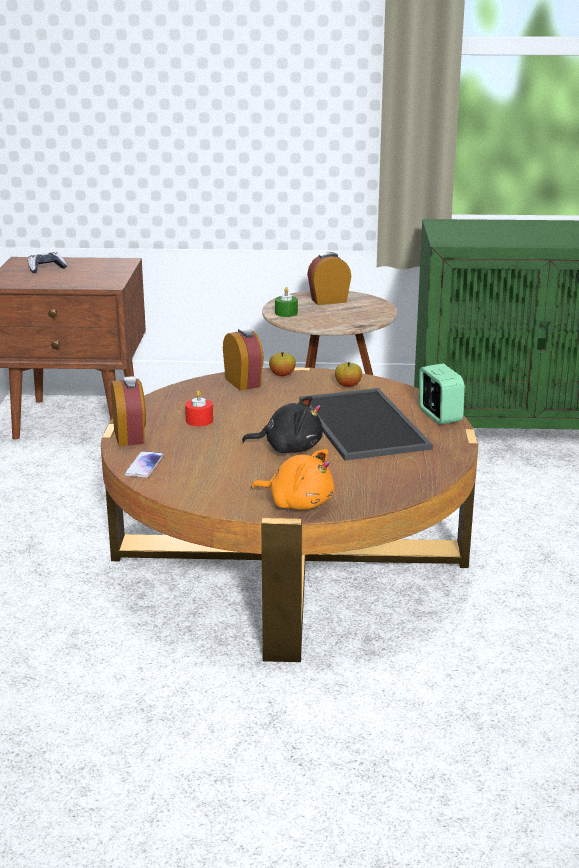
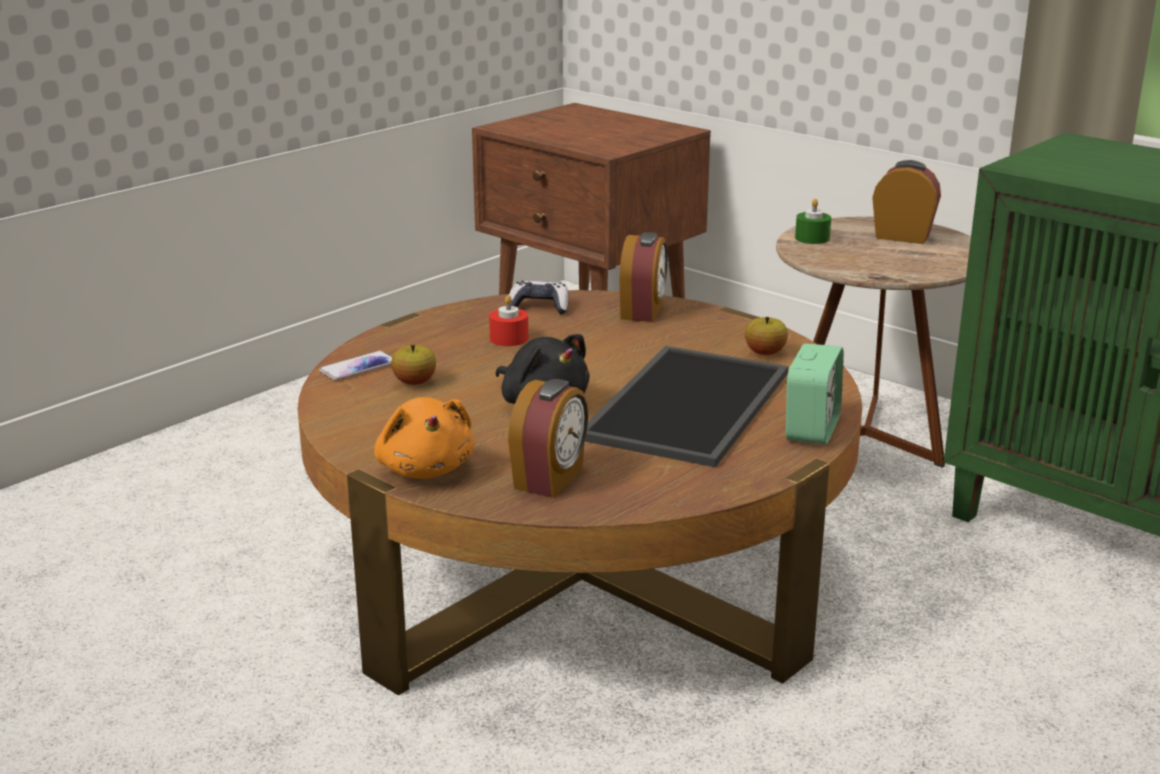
camera: 40 degrees right, 0 degrees up
(46, 268) = (581, 121): game controller -> game controller (539, 307)
(130, 437) = (406, 333): alarm clock -> alarm clock (550, 479)
(282, 375) = (707, 316): apple -> apple (414, 382)

